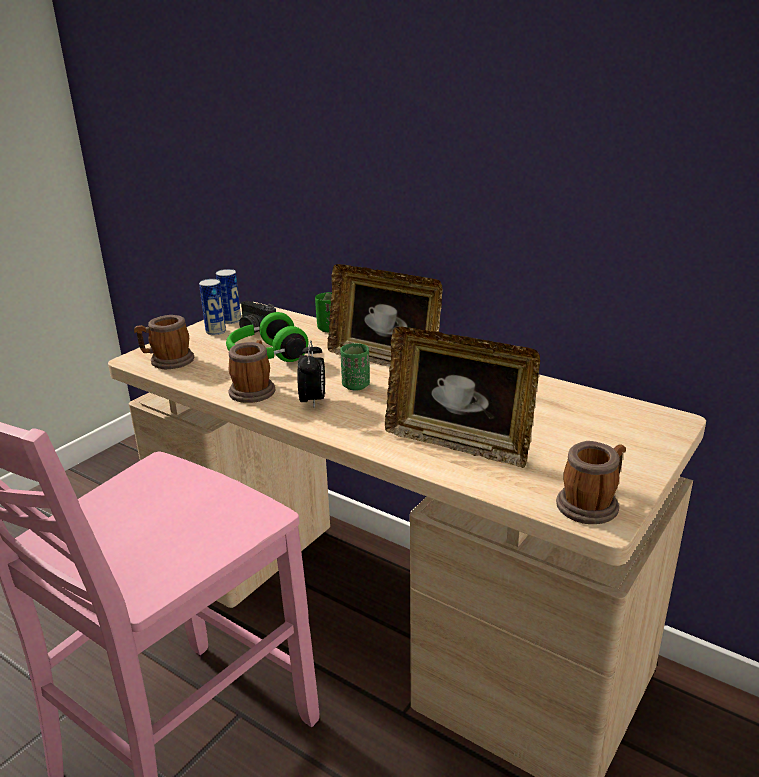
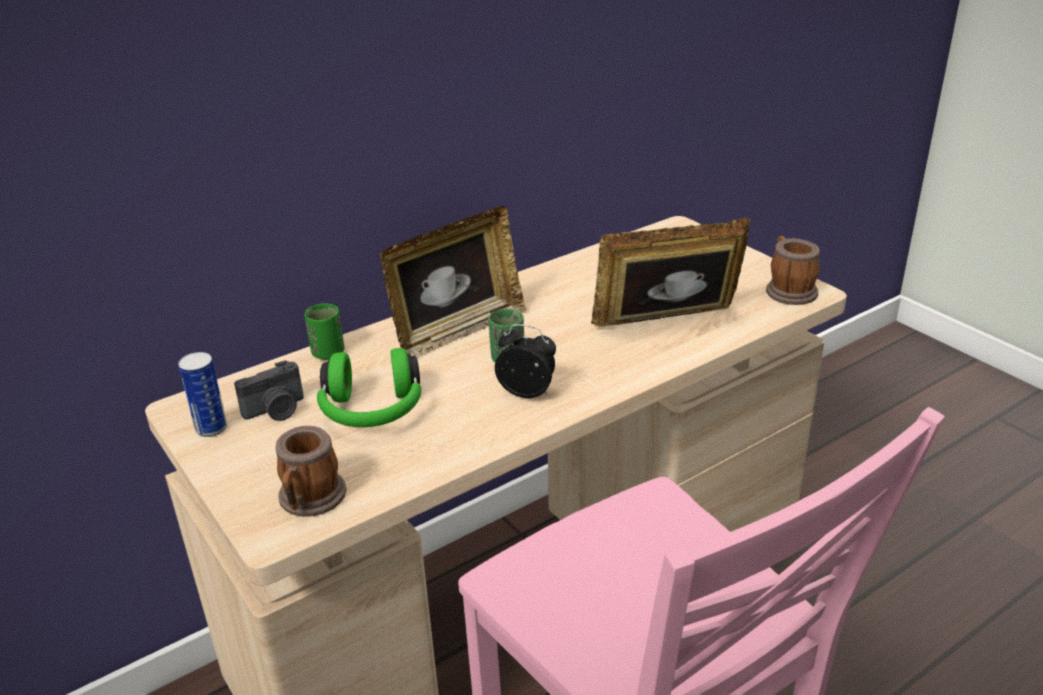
camera: 70 degrees left, 5 degrees up
(216, 331) = (240, 446): can -> none
(254, 390) = (466, 431): mug -> none
(458, 443) = (667, 325): picture frame -> picture frame turned 150 degrees counterclockwise

